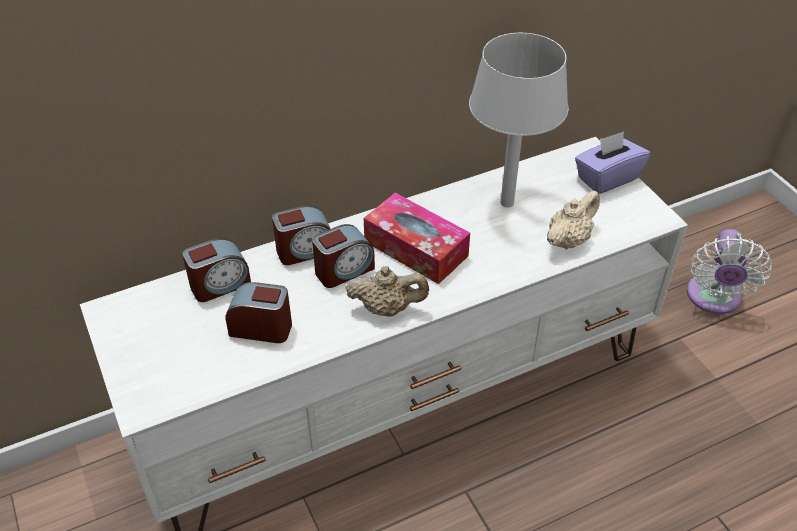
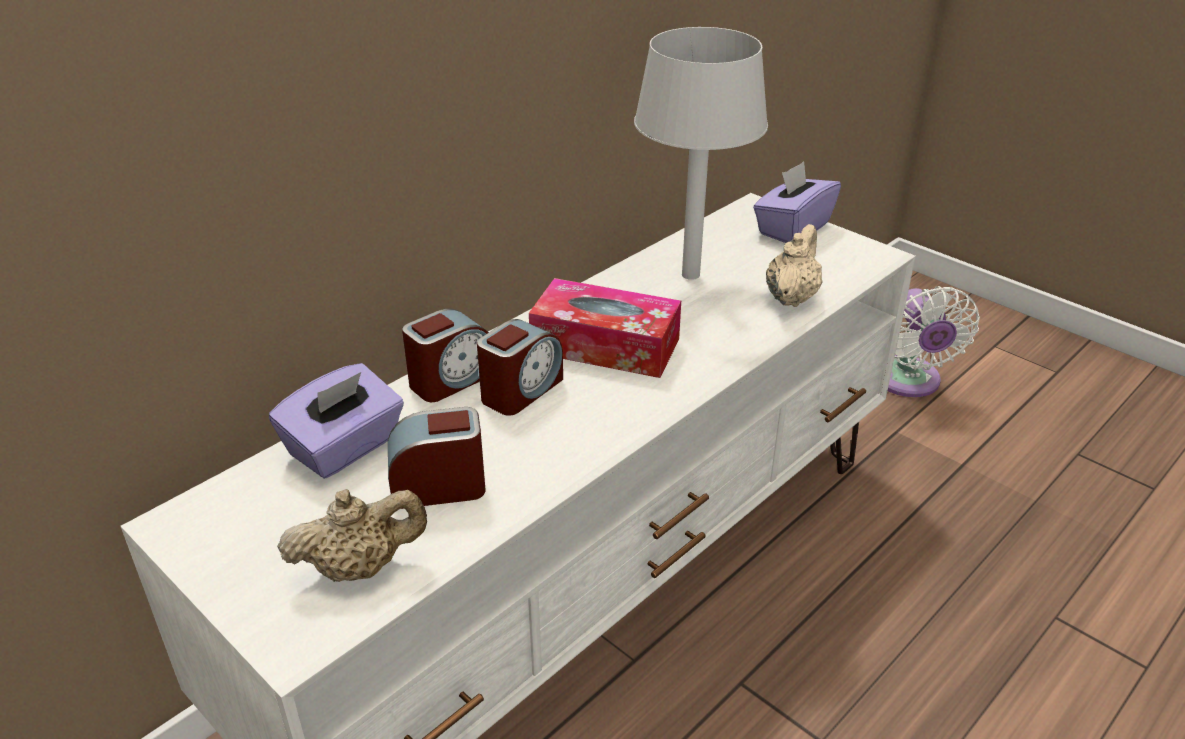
camera: 20 degrees left, 10 degrees down
(220, 285) = (345, 448): alarm clock -> purple tissue box
(387, 308) = (608, 420): beige teapot -> beige teapot (360, 567)

